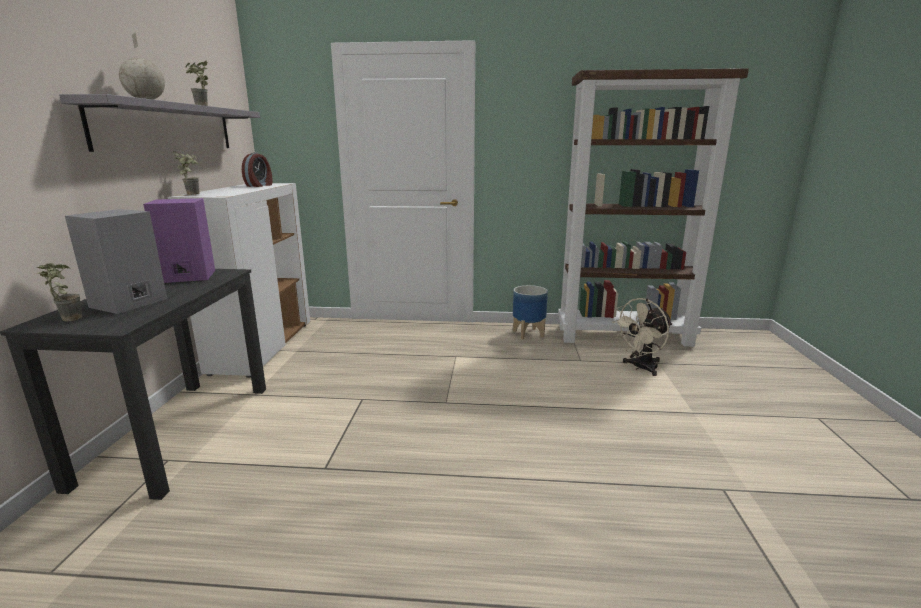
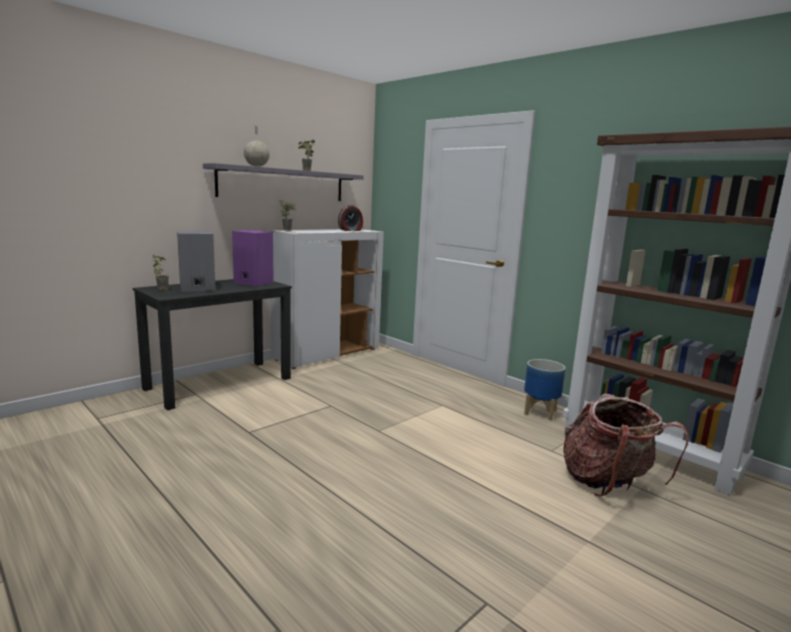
camera: 40 degrees right, 5 degrees down
(640, 368) = (608, 483): beige fan -> backpack

